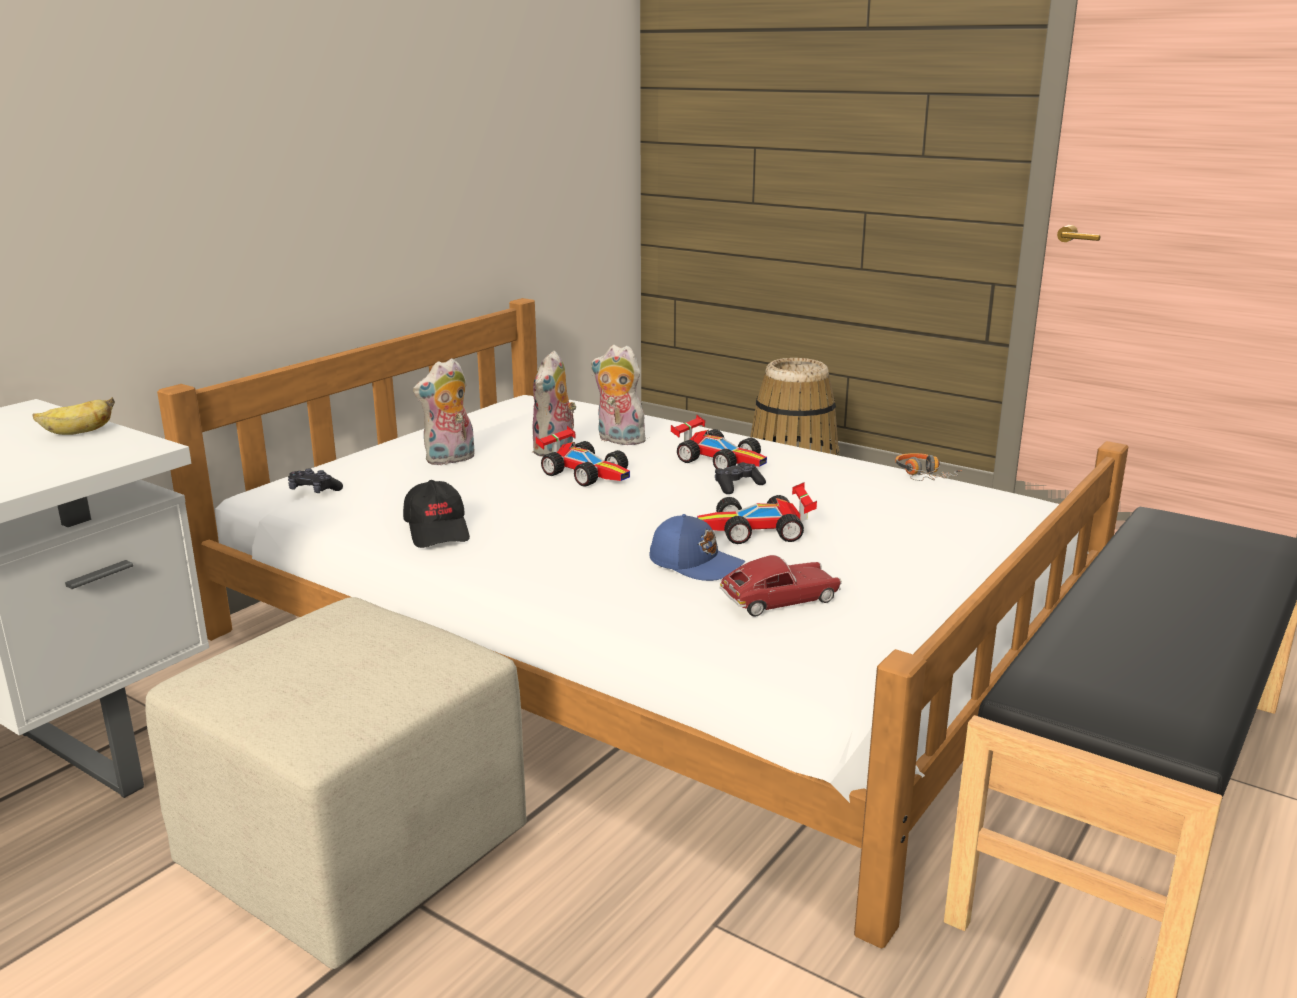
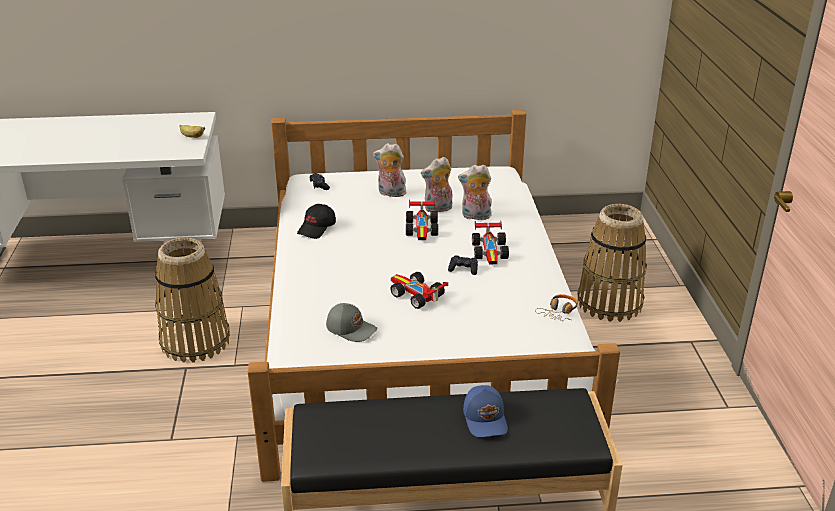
camera: 50 degrees right, 10 degrees up
(353, 858) = (195, 341): beige ottoman -> basket
(618, 440) = (475, 216): plush toy -> plush toy turned 75 degrees counterclockwise
(696, 563) = (362, 295): blue cap -> blue cap (486, 418)
(780, 600) = (351, 329): toy car -> grey cap

